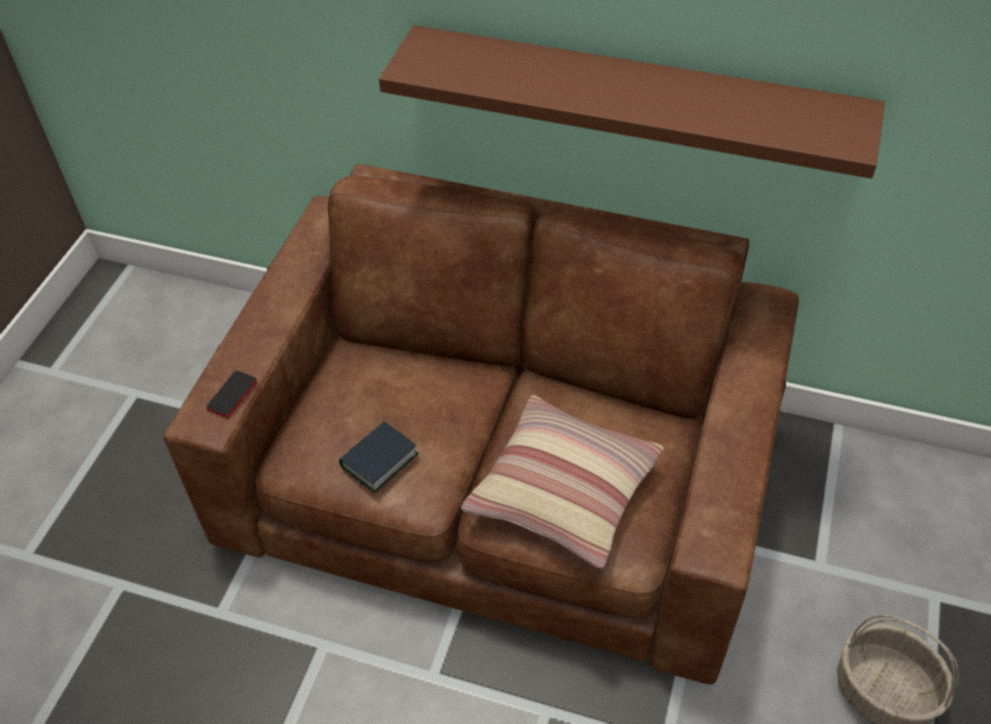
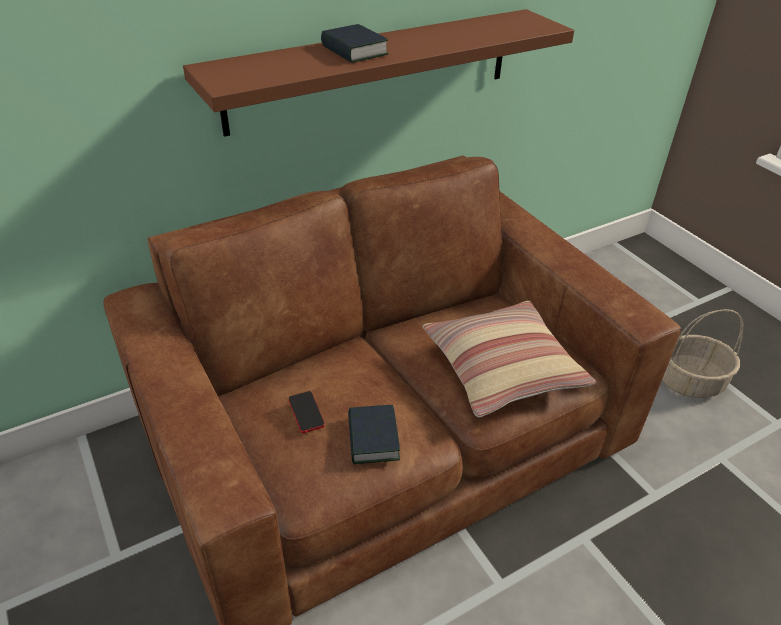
camera: 50 degrees left, 10 degrees down
(232, 395) = (228, 464): phone -> phone (306, 412)
(576, 78) = (354, 51): none -> book

